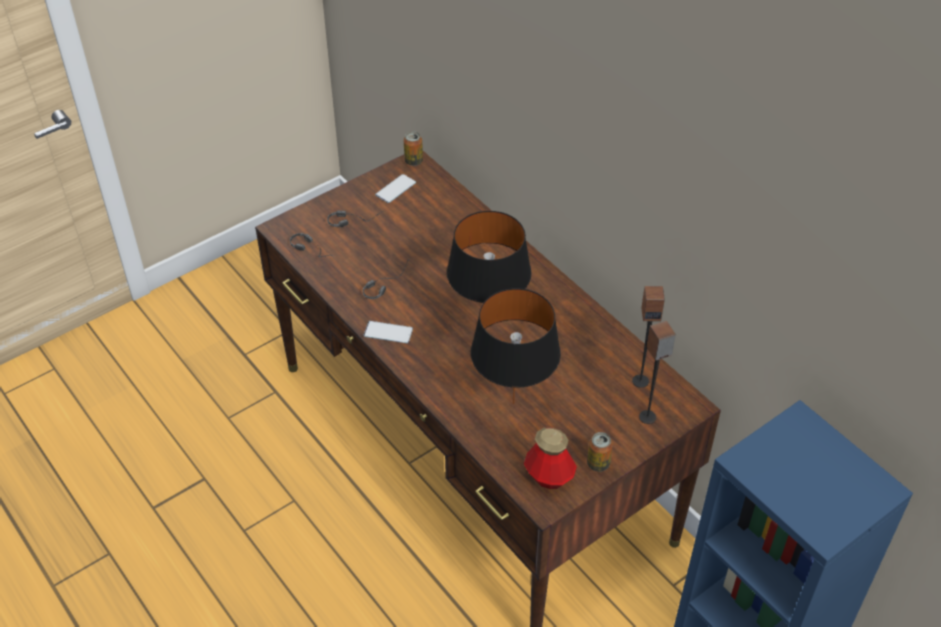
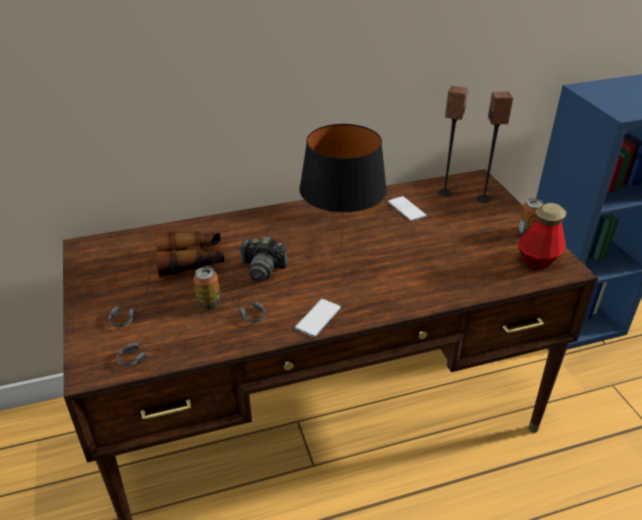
camera: 70 degrees left, 10 degrees down
(395, 189) = (110, 267): phone -> phone (406, 209)
(413, 161) = (81, 247): can -> can (209, 304)
(426, 232) = (191, 261): none -> binoculars
(437, 279) = (263, 268): none -> camera
(513, 404) = (447, 260): black table lamp -> none

